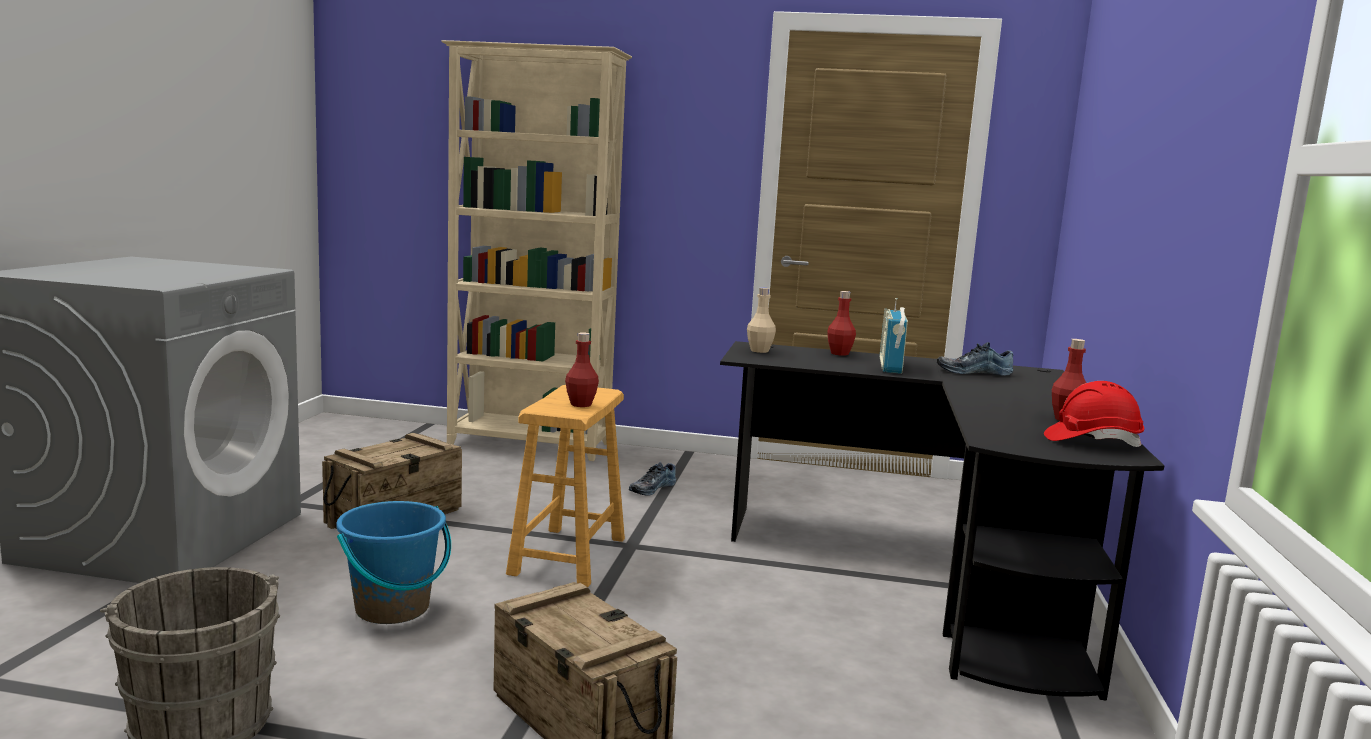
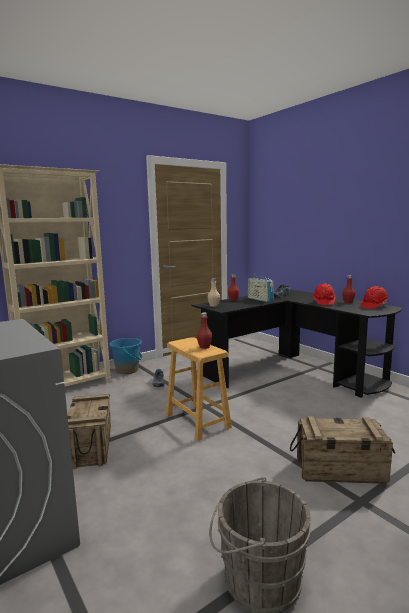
camera: 45 degrees left, 0 degrees up
(393, 609) = (196, 480): blue bucket -> blue bucket (127, 370)
(1003, 403) = (323, 302): none -> red hard hat

